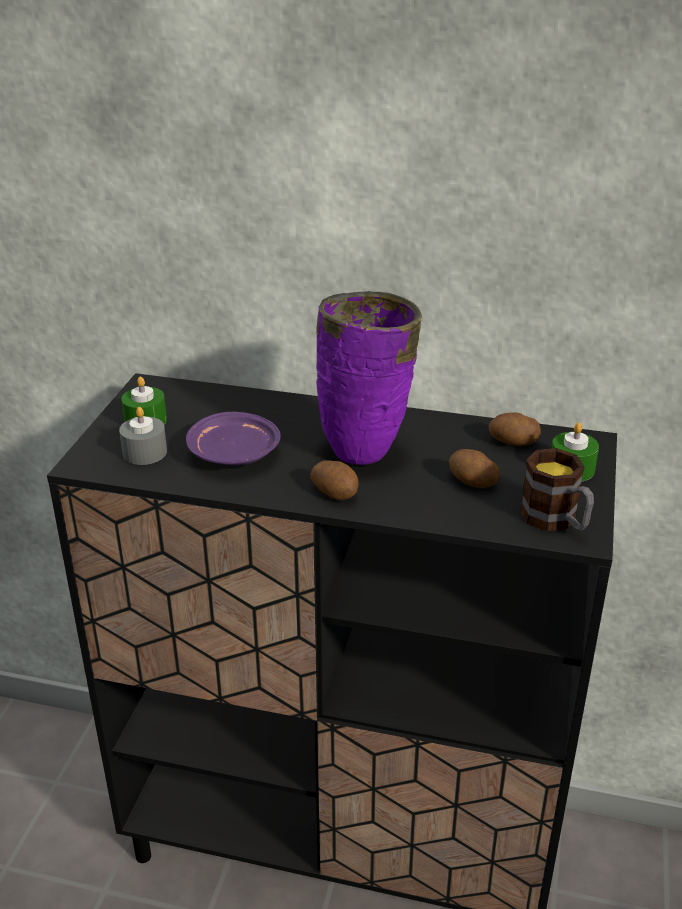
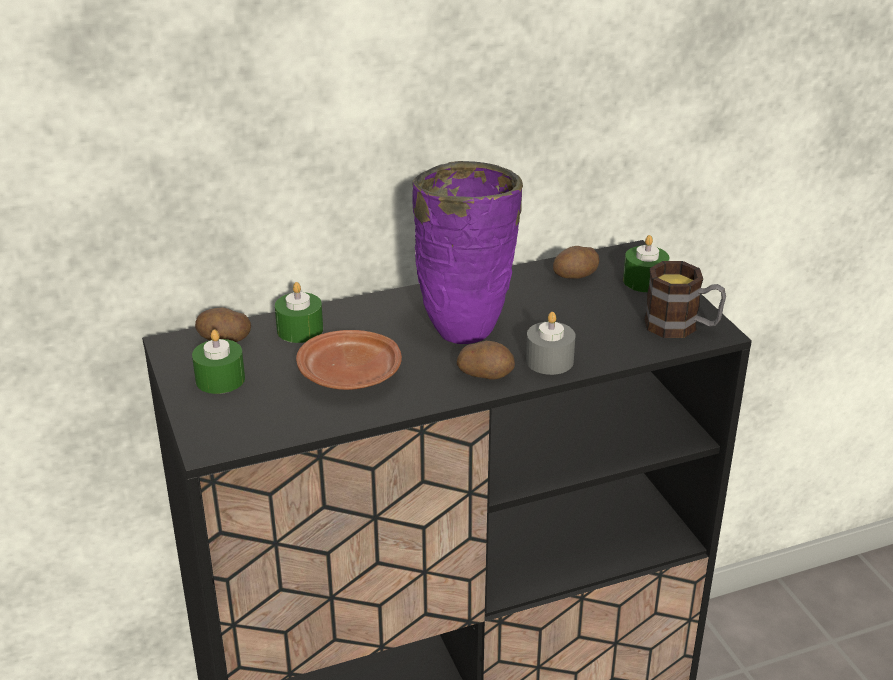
camera: 35 degrees left, 0 degrees up
(144, 452) = (261, 409): grey candle -> grey candle (549, 361)
(234, 454) = (351, 376): purple plate -> brown plate
(242, 406) = (300, 330): none -> green candle
(471, 482) = (583, 321): potato -> potato (224, 339)

